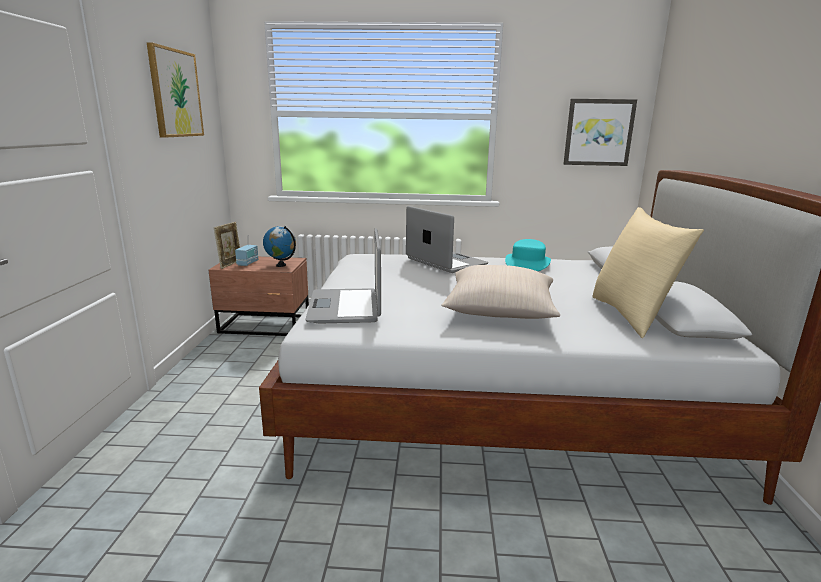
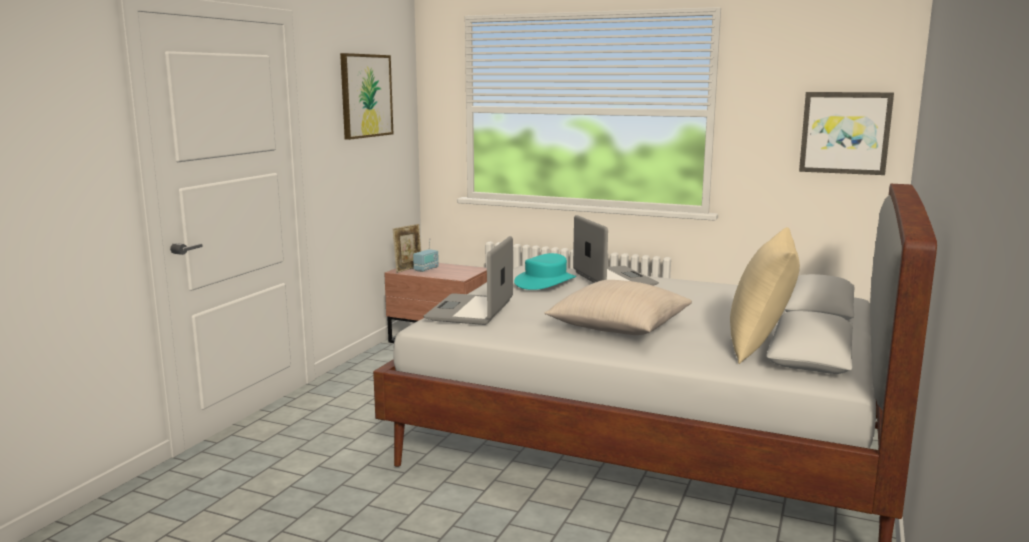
camera: 20 degrees right, 5 degrees down
(281, 265) = (458, 273): globe -> none
(527, 264) = (711, 288): turquoise hat -> turquoise hat (545, 282)

